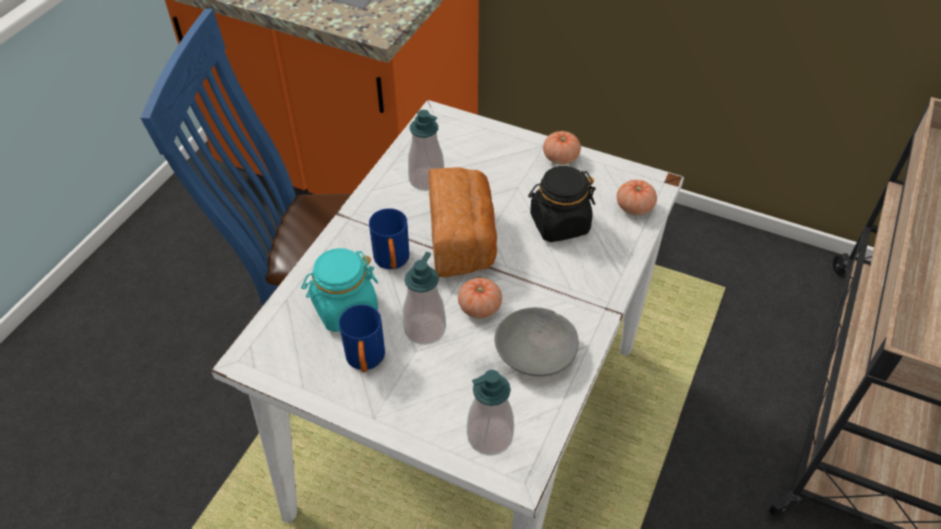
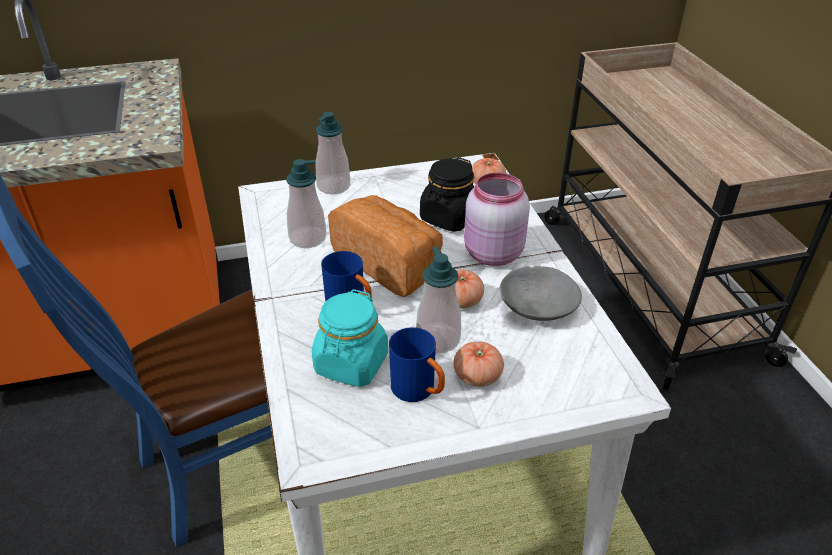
camera: 40 degrees left, 10 degrees down
(490, 436) = (579, 380): soap dispenser -> soap dispenser (333, 186)
(554, 280) = (491, 254): none -> pink jar
(560, 158) = (397, 177): tomato -> tomato (477, 376)

